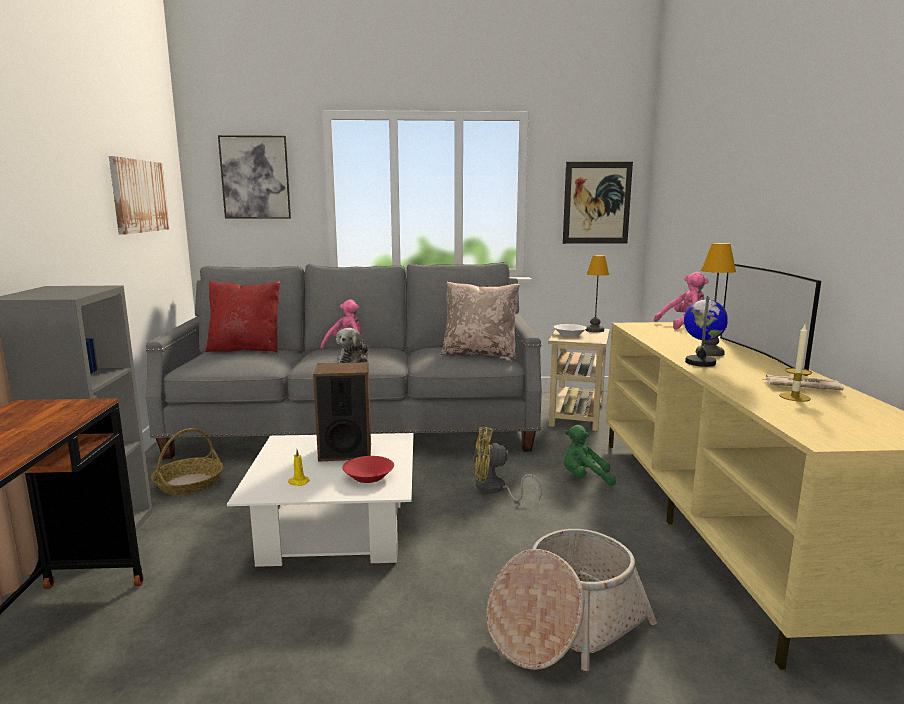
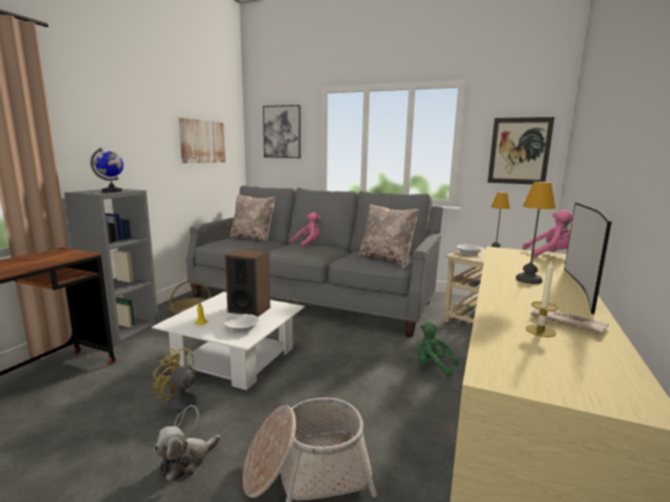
camera: 25 degrees right, 0 degrees up
(246, 349) = (253, 238): red pillow -> beige pillow
(354, 360) = (300, 252): plush toy -> plush toy (186, 461)
(369, 477) = (242, 328): red bowl -> white bowl
(495, 489) = (358, 358): yellow fan -> yellow fan (181, 409)
(700, 362) = (503, 286): globe -> globe (112, 191)

